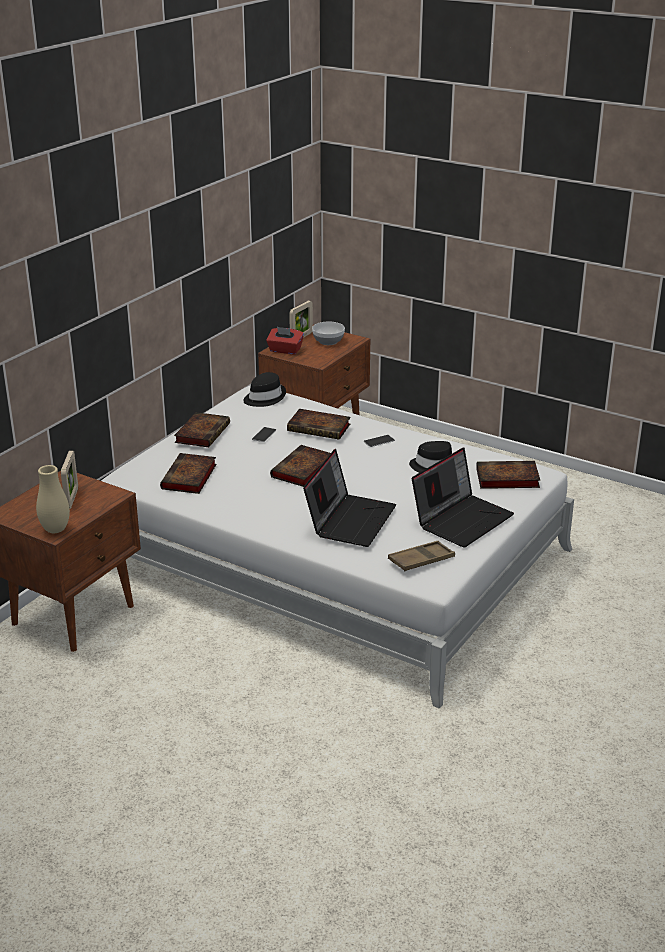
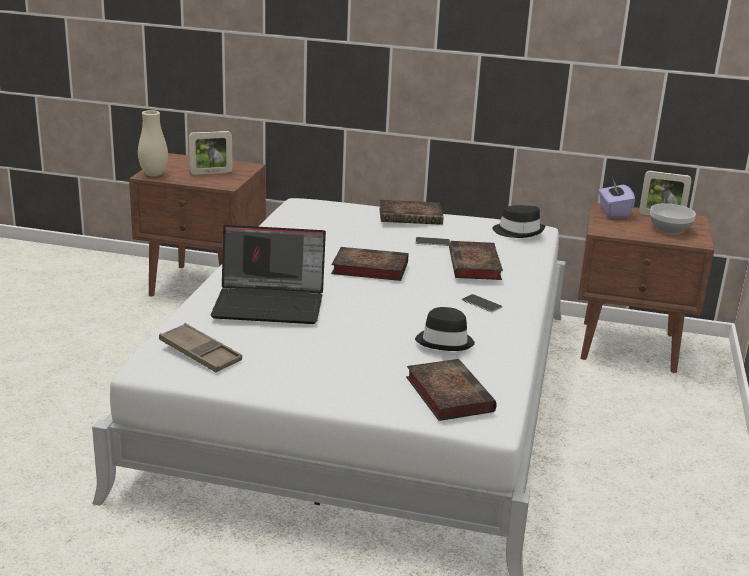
camera: 70 degrees right, 5 degrees down
(189, 478) = (318, 225): book -> none
(285, 350) = (613, 212): red tissue box -> purple tissue box
(462, 519) = (314, 371): laptop -> none

